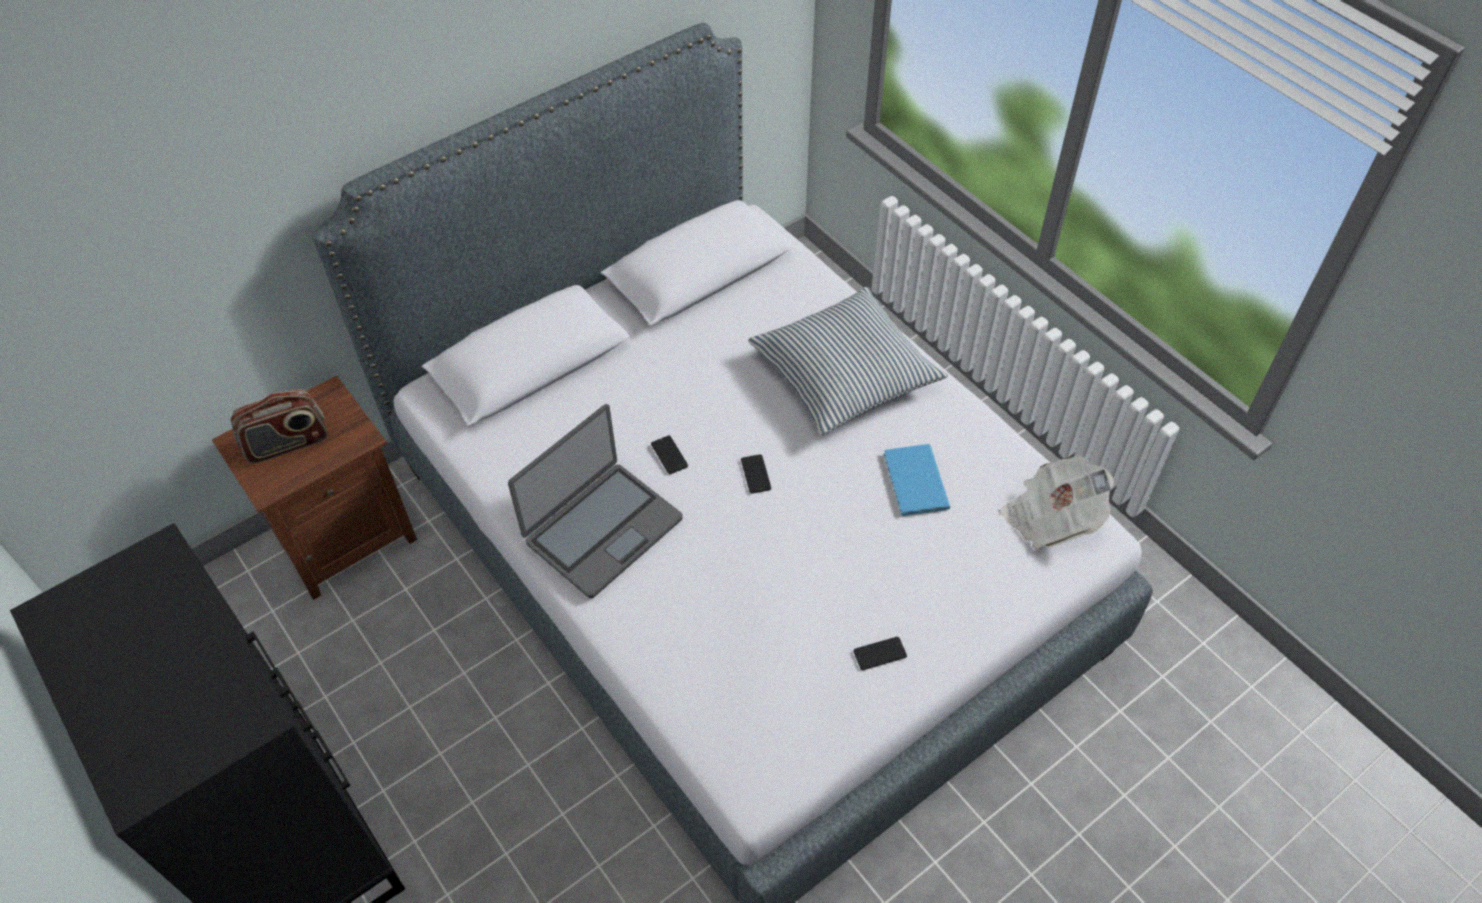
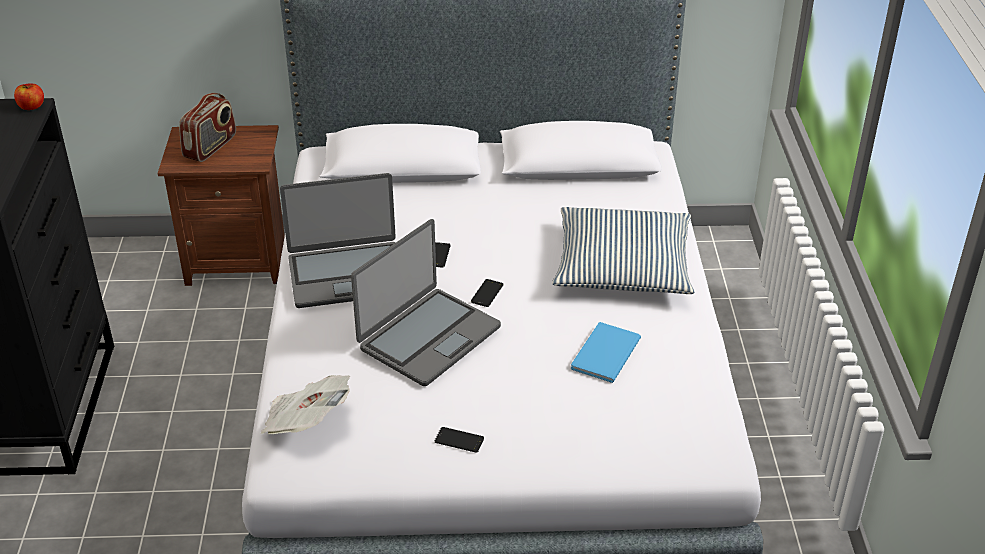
camera: 35 degrees right, 15 degrees down
(160, 550) = (31, 106): none -> apple
(287, 444) = (211, 147): radio -> radio turned 75 degrees counterclockwise
(751, 557) = (428, 337): none -> laptop
(1051, 517) = (694, 428): newspaper -> newspaper (307, 422)

